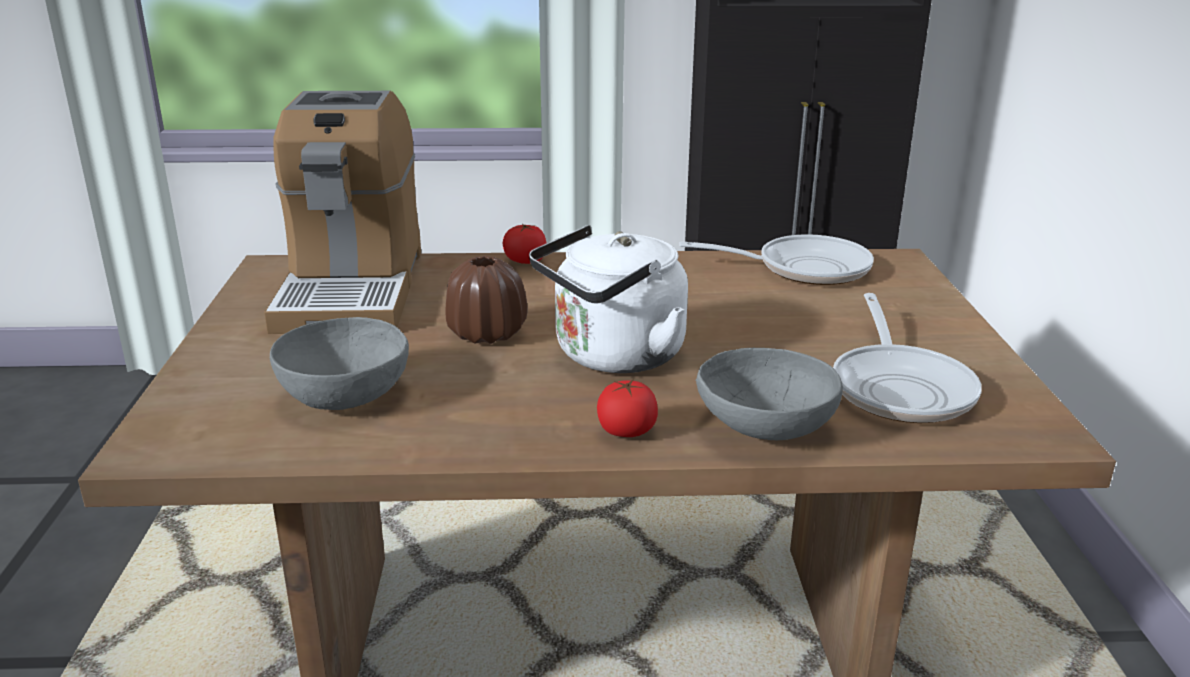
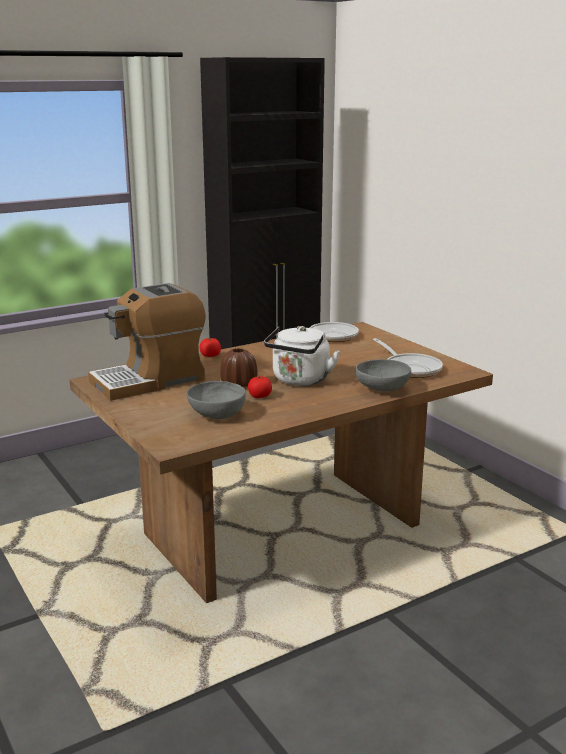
camera: 30 degrees left, 5 degrees down
(352, 288) = (150, 380): coffee machine -> coffee machine turned 90 degrees clockwise
(626, 431) = (338, 400): tomato -> tomato (259, 396)

